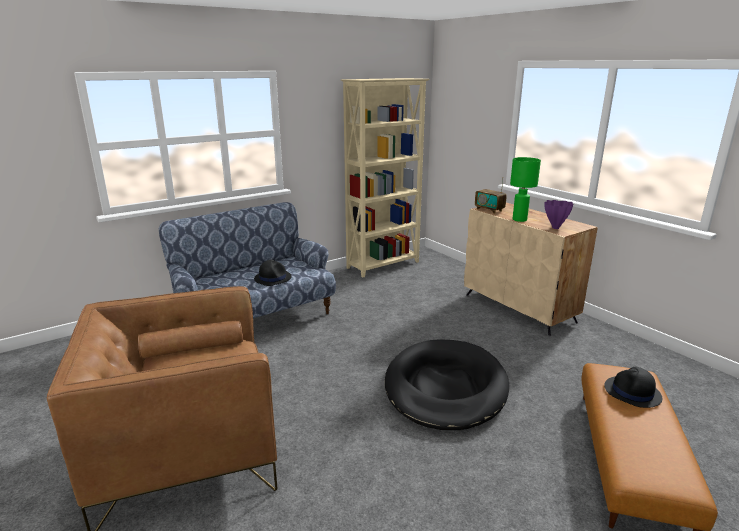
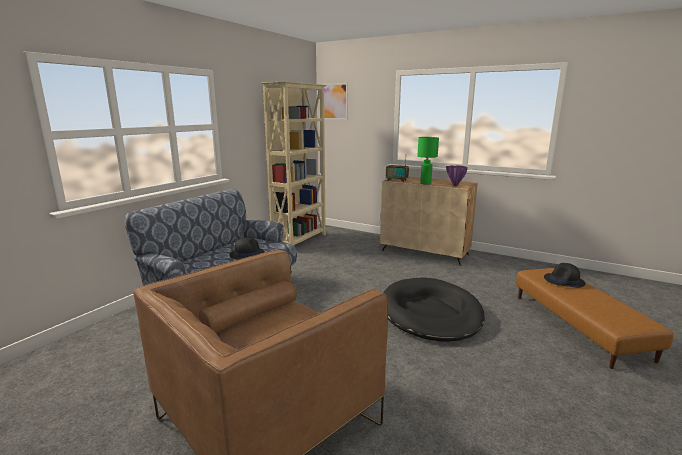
camera: 25 degrees left, 5 degrees down
(449, 97) = (335, 101): none -> picture

